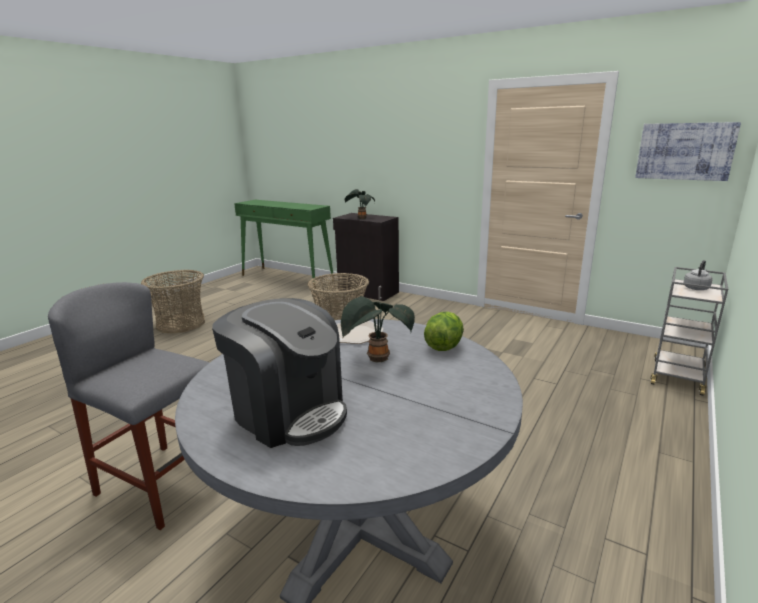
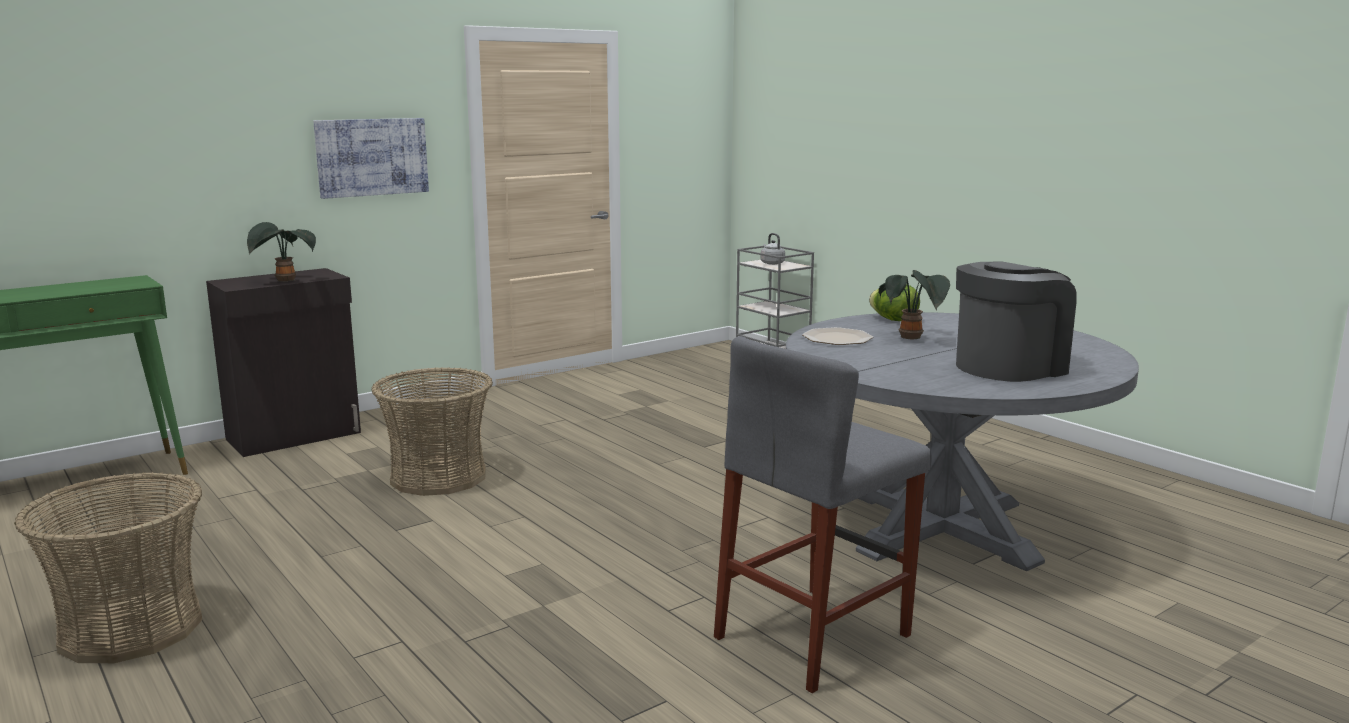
camera: 70 degrees left, 5 degrees down
(684, 151) = (685, 126): picture -> picture (372, 157)

